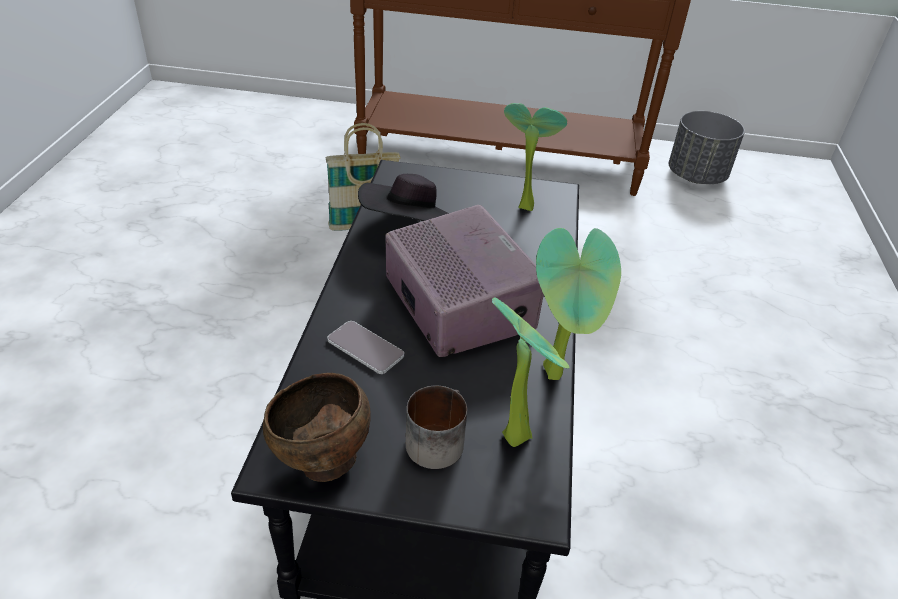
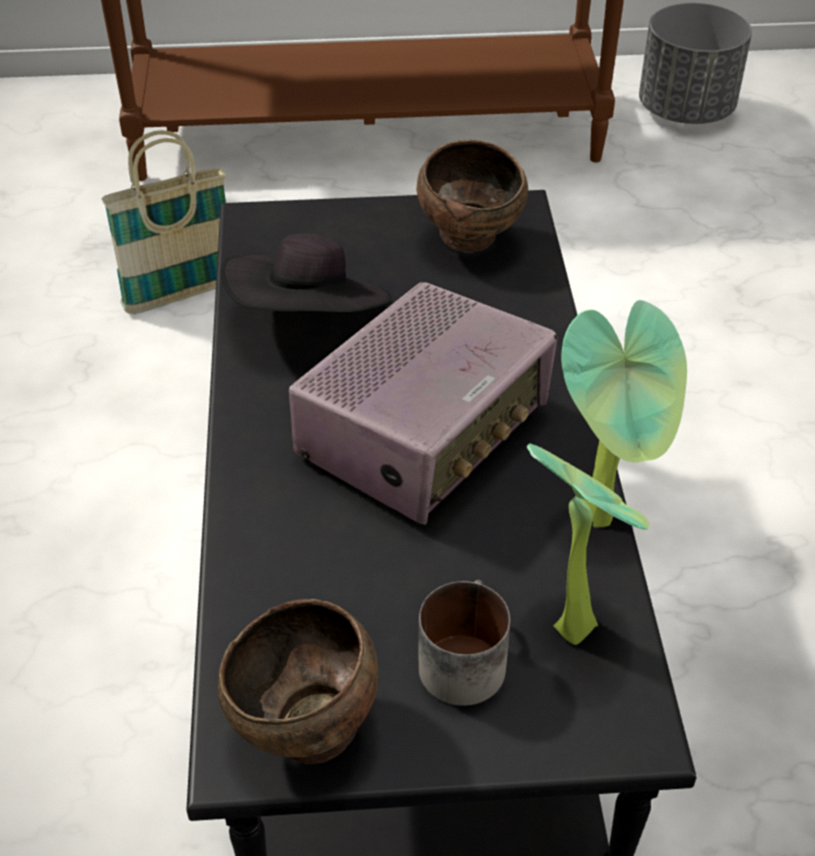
camera: 10 degrees left, 5 degrees up
(365, 348) = (308, 536): phone -> none
(458, 304) = (425, 432): radio -> radio turned 75 degrees clockwise
(523, 204) = (471, 241): potted plant -> brown bowl

